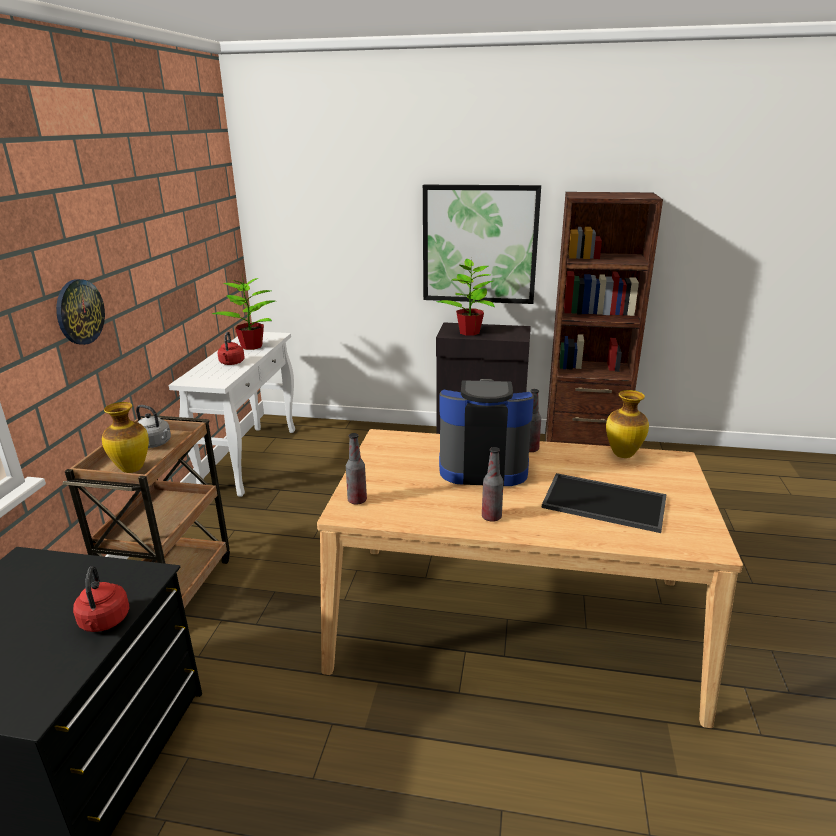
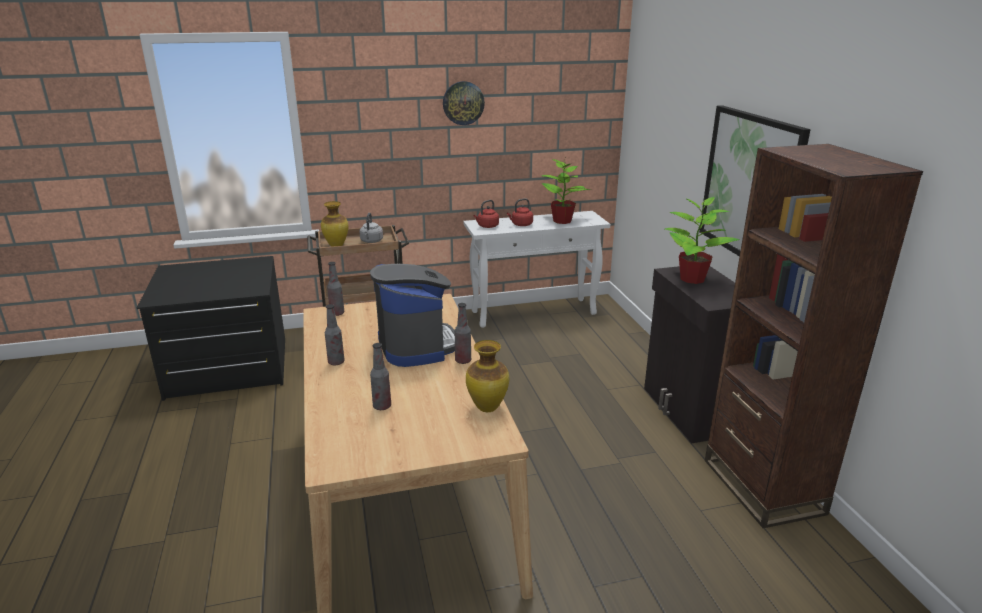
camera: 65 degrees right, 0 degrees up
(79, 312) = (385, 146): wall clock -> wall clock (463, 103)
(104, 622) = (215, 293): red kettle -> red kettle (487, 226)
(602, 503) = (382, 406): tray -> bottle

